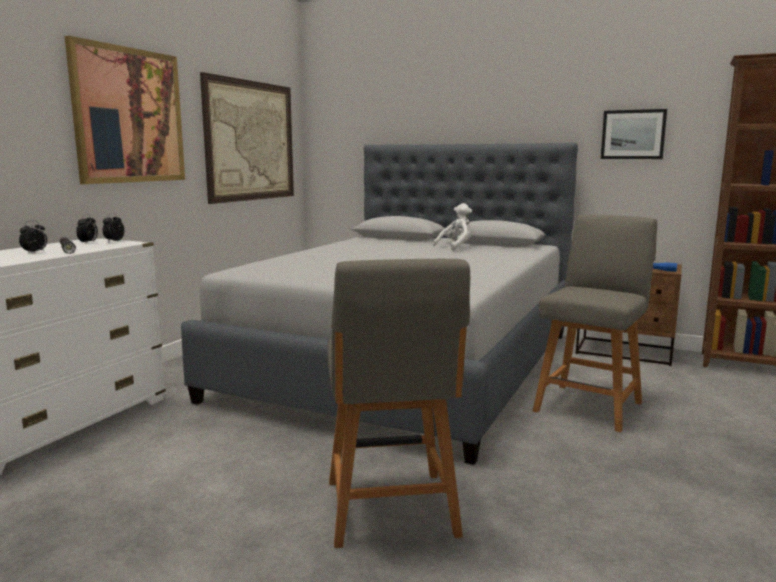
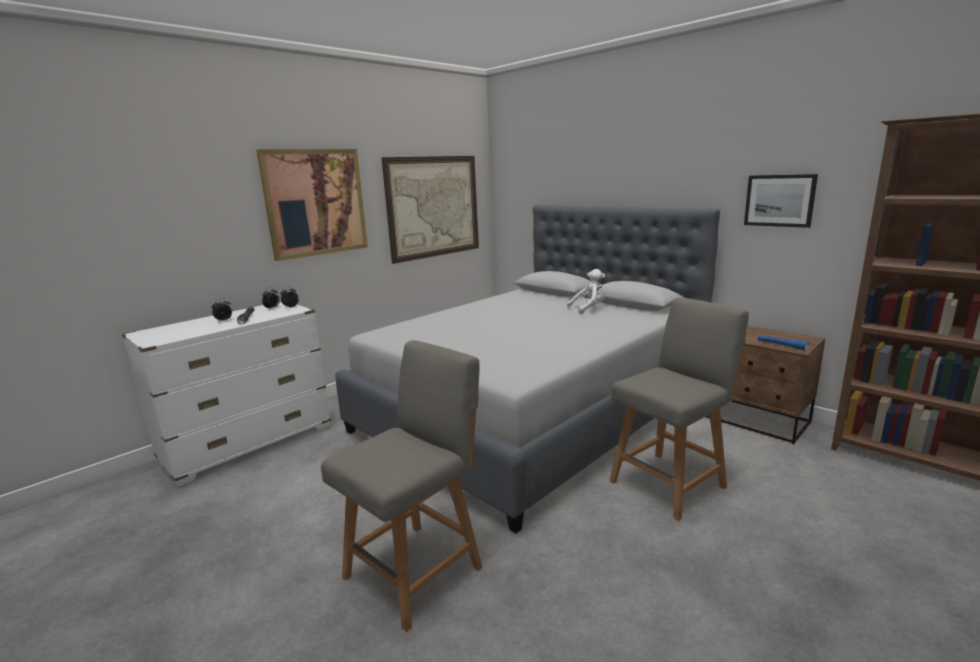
camera: 20 degrees right, 5 degrees up
(391, 511) = (417, 569): grey chair -> grey chair turned 150 degrees counterclockwise

